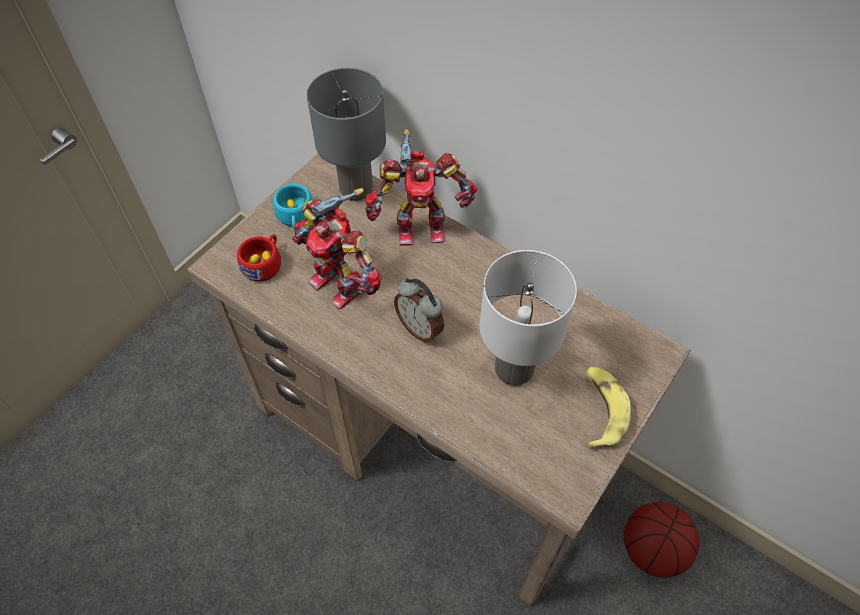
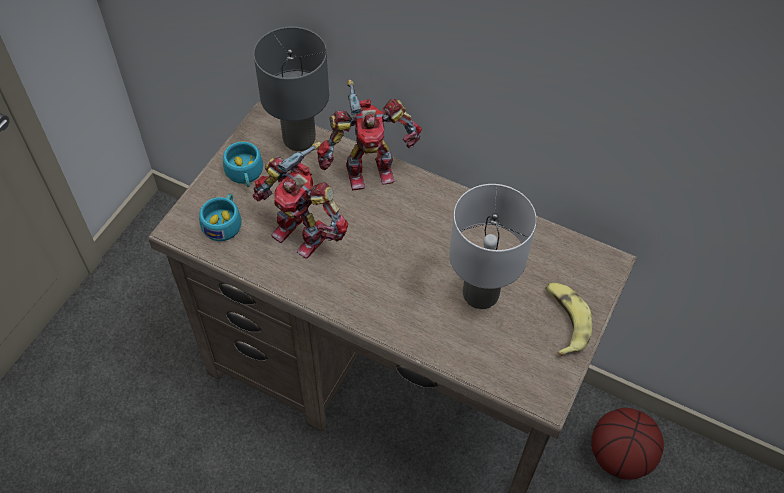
camera: 10 degrees left, 0 degrees up
(264, 263) = (224, 223): red cup -> turquoise cup
(420, 328) = (386, 267): alarm clock -> none

